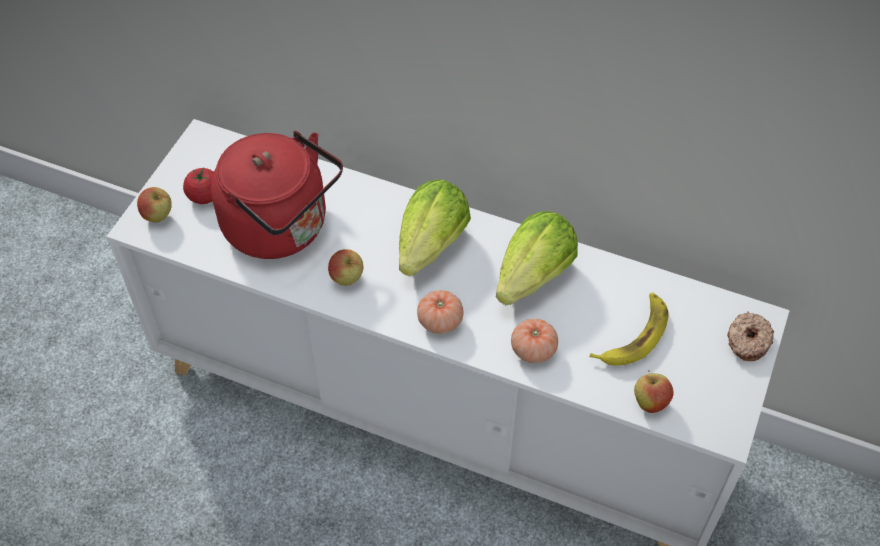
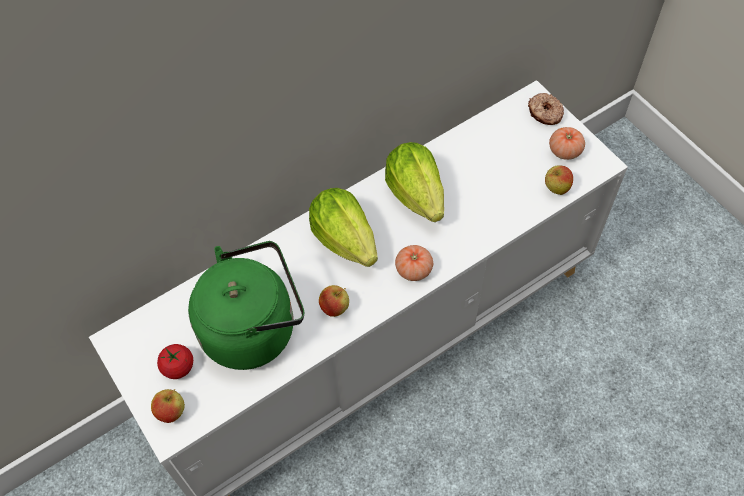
camera: 55 degrees left, 5 degrees up
(282, 228) = (254, 328): red kettle -> green kettle
(533, 350) = (474, 228): tomato -> tomato (564, 151)
(634, 335) = (501, 167): banana -> none

